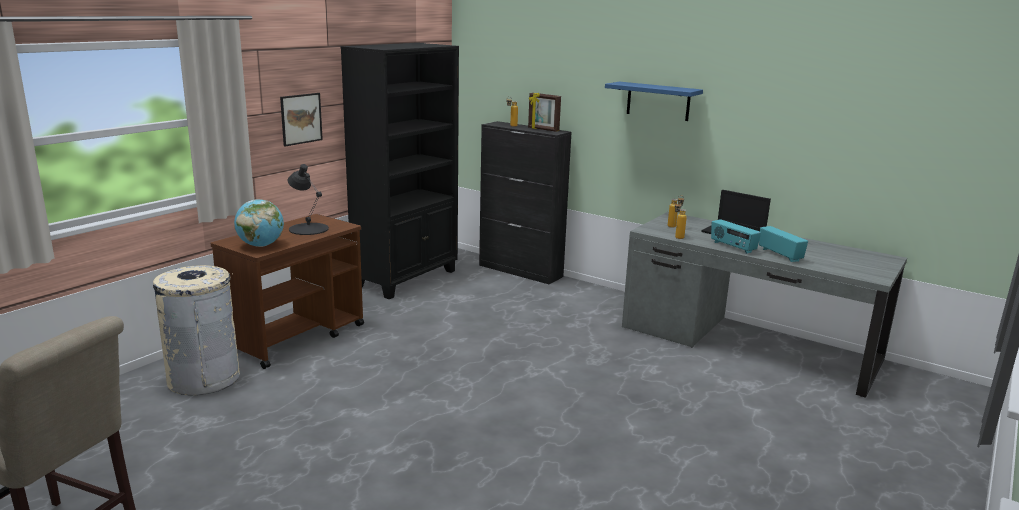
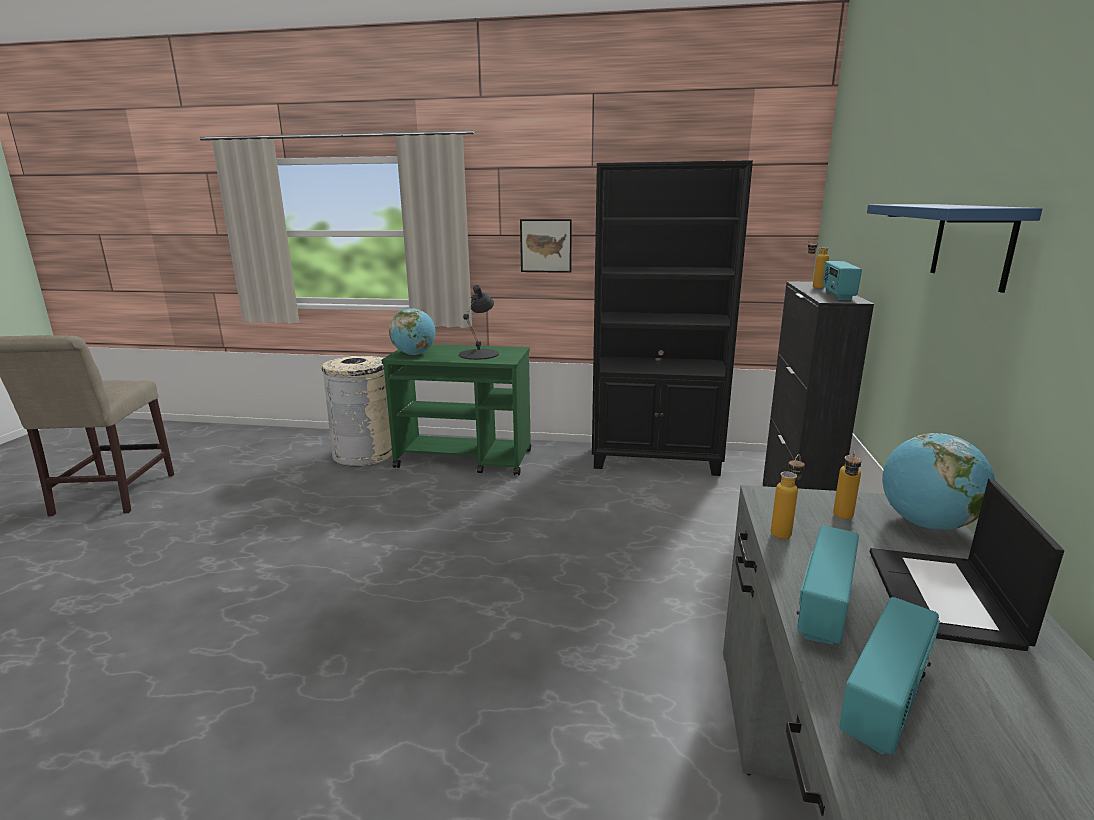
camera: 65 degrees right, 0 degrees up
(297, 337) = (465, 459): brown cart -> green cart
(543, 129) = (837, 295): picture frame -> radio
(687, 219) = (926, 524): none -> globe

